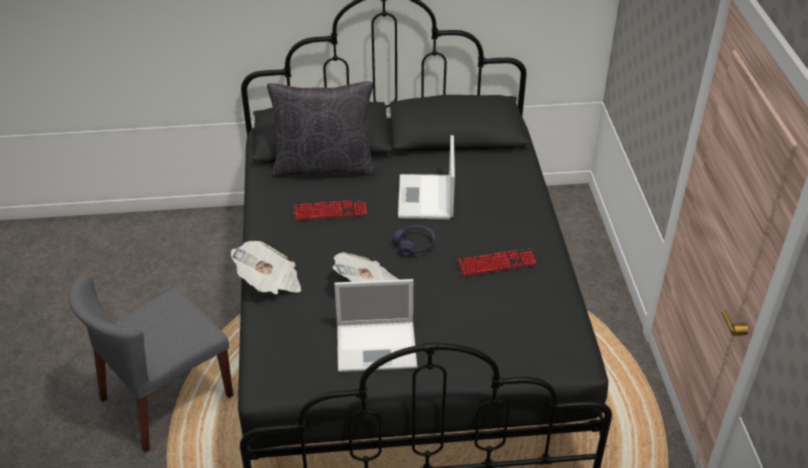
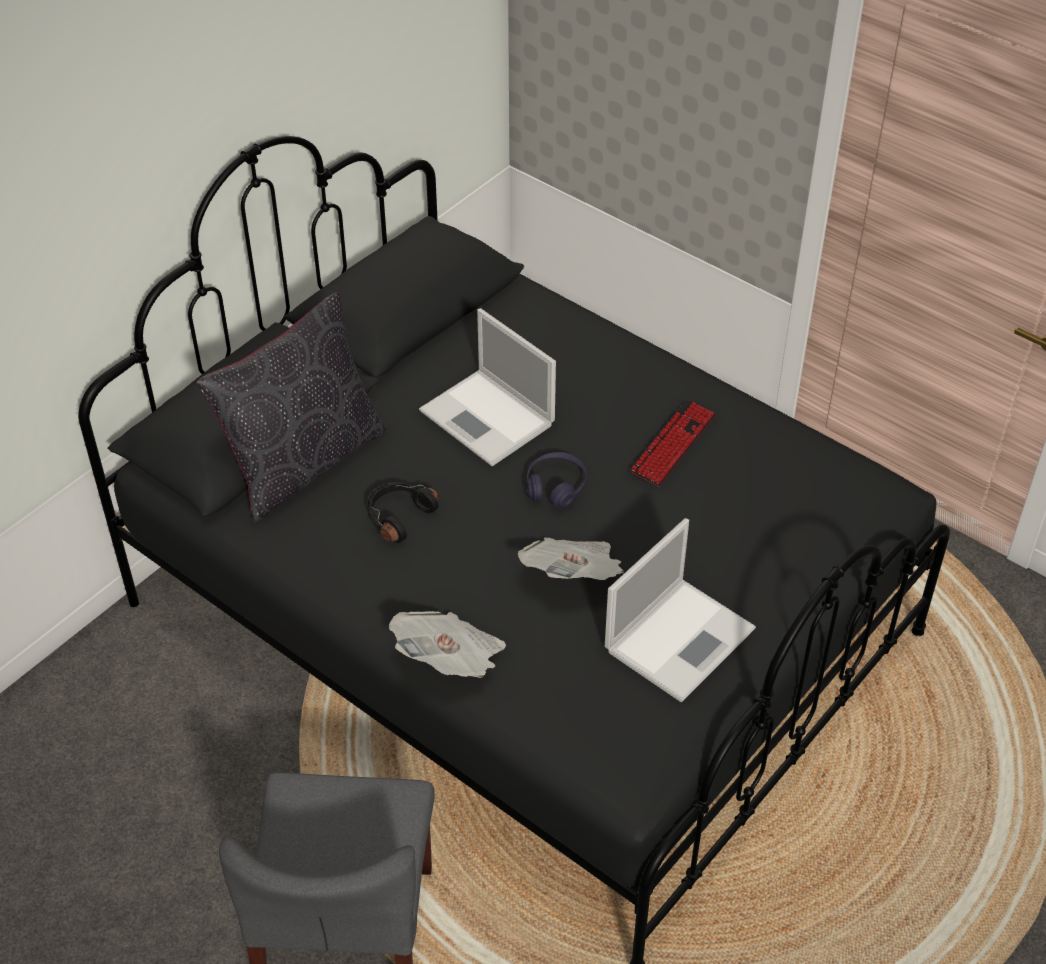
camera: 45 degrees left, 5 degrees up
(330, 212) = (398, 516): keyboard -> black headphones

